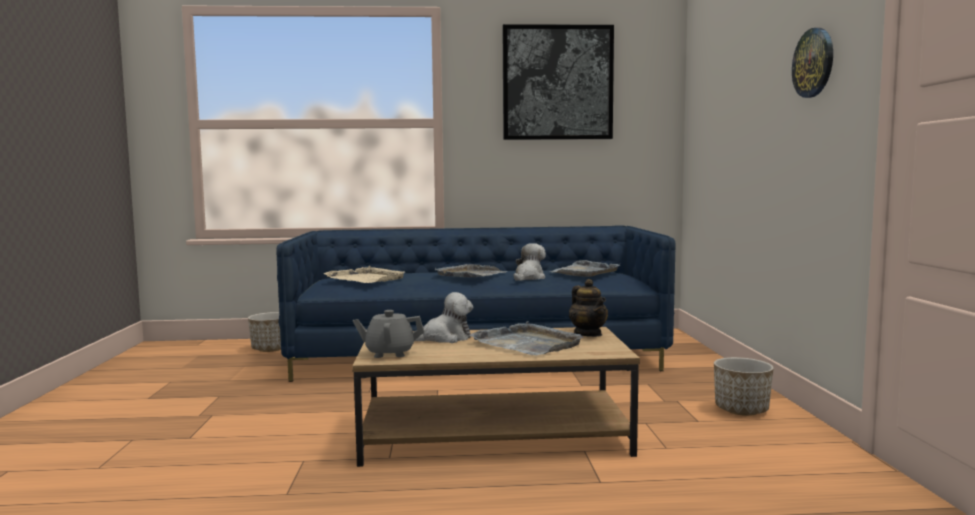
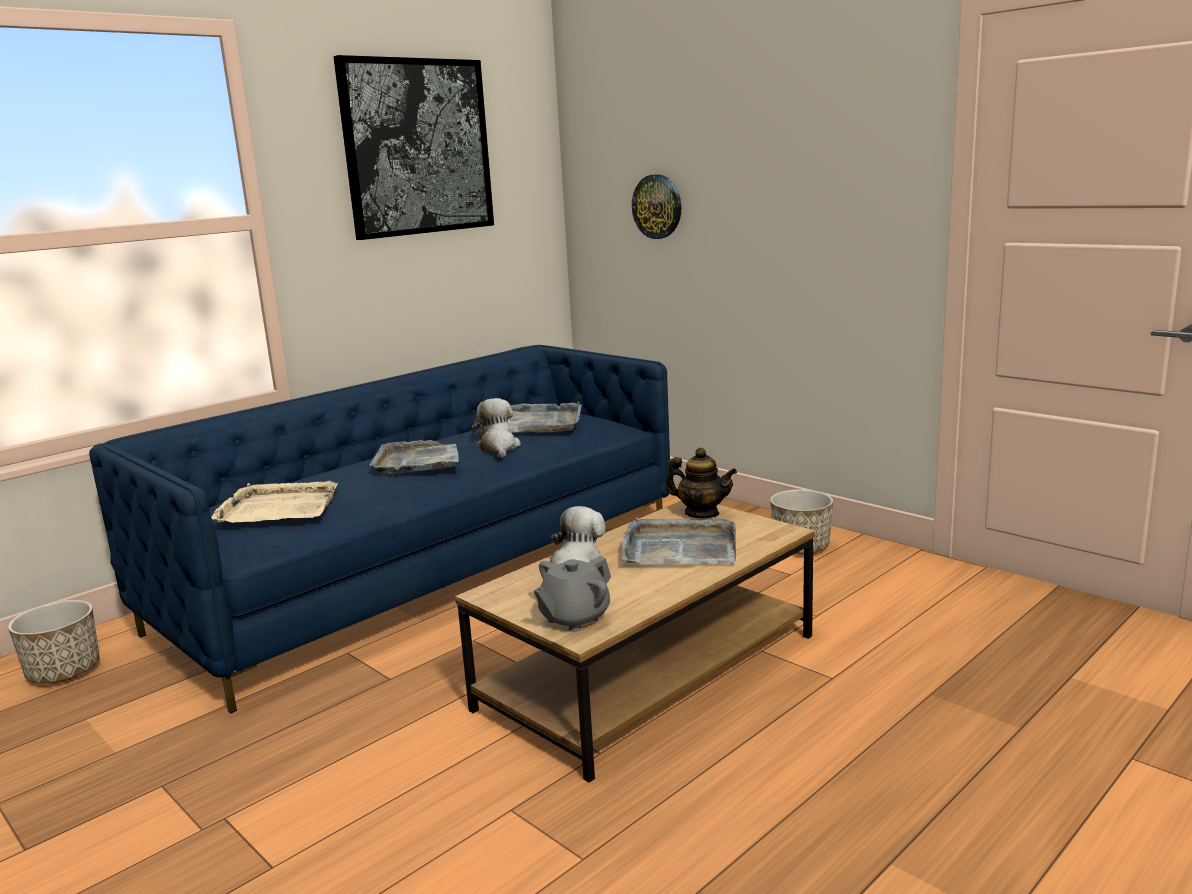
camera: 40 degrees left, 10 degrees up
(813, 63) = (838, 158): wall clock -> wall clock (657, 206)

